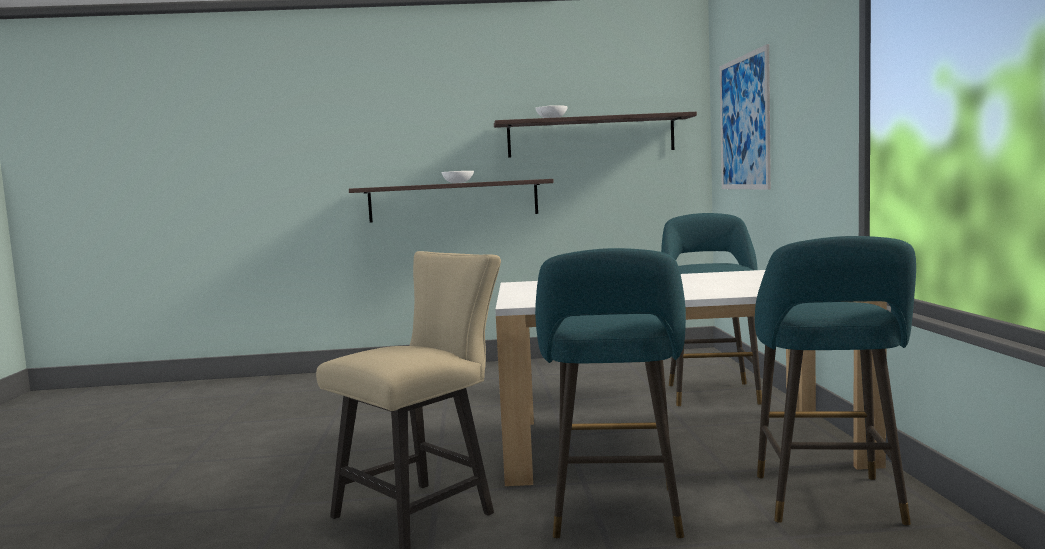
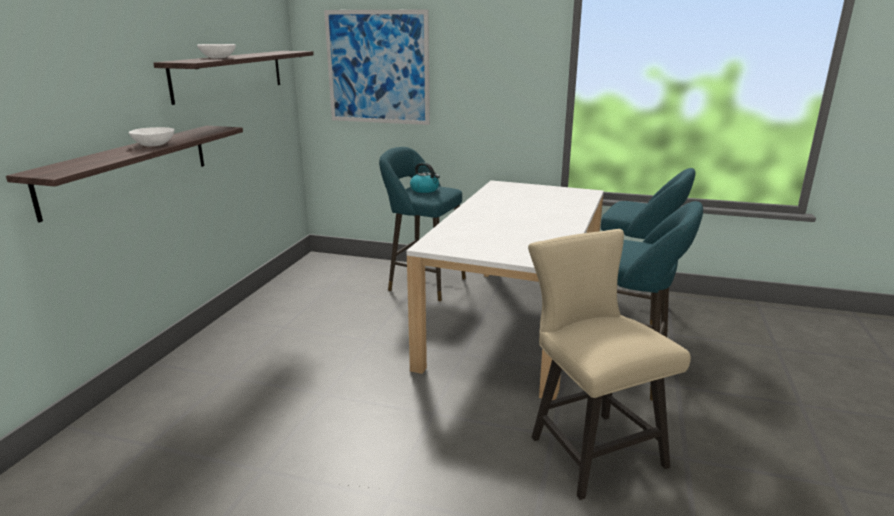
camera: 70 degrees left, 15 degrees up
(709, 264) = (425, 189): none -> kettle

